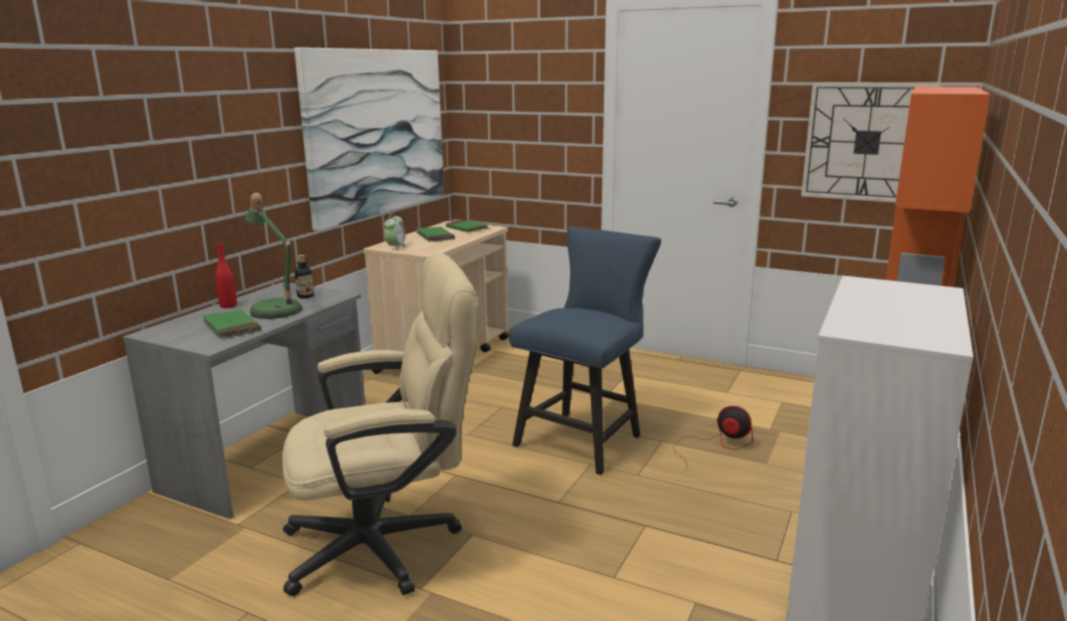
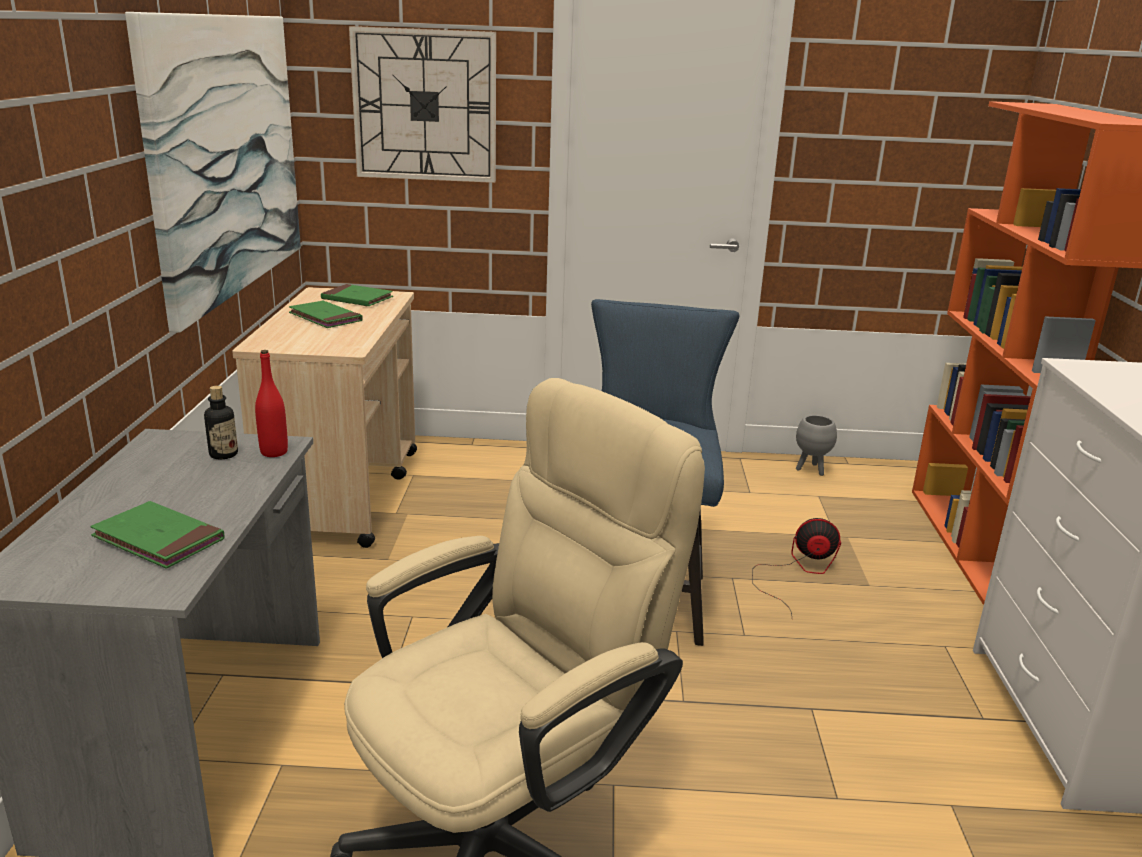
camera: 25 degrees left, 5 degrees up
(228, 306) = (99, 493): red bottle -> red bottle (274, 452)
(274, 308) = (195, 487): table lamp -> none
(396, 248) = (287, 344): alarm clock -> none
(793, 384) = (811, 470): none -> grey planter
(867, 142) = (899, 166): wall clock -> wall clock (425, 106)

